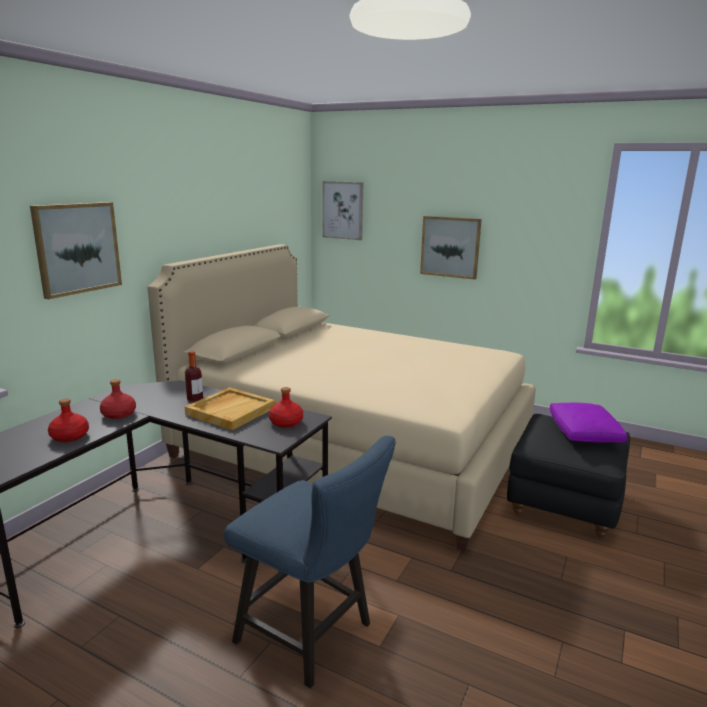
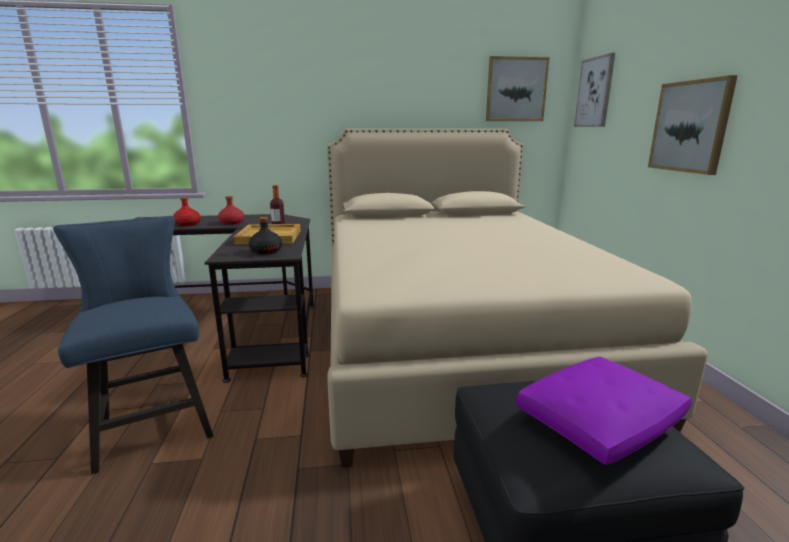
camera: 55 degrees right, 0 degrees up
(77, 248) = (268, 106): picture -> picture (516, 89)
(285, 422) = (266, 251): red bottle -> black bottle
(312, 636) = (153, 422): blue chair -> blue chair turned 150 degrees clockwise

